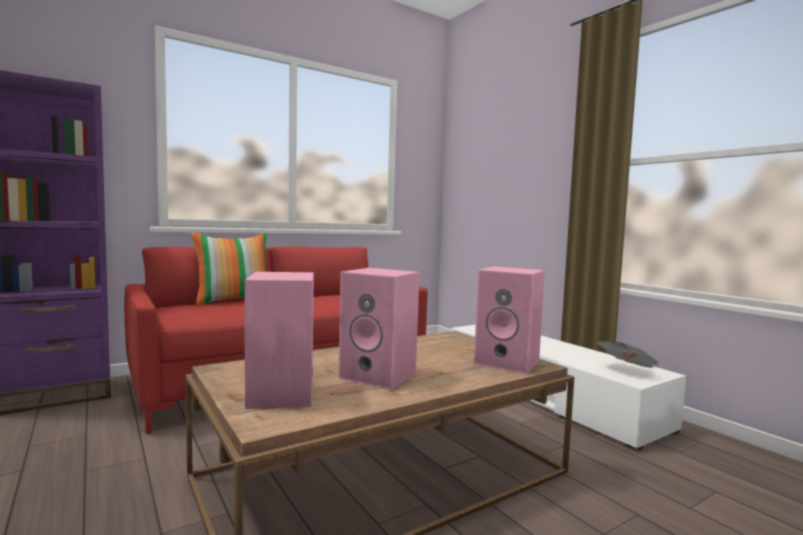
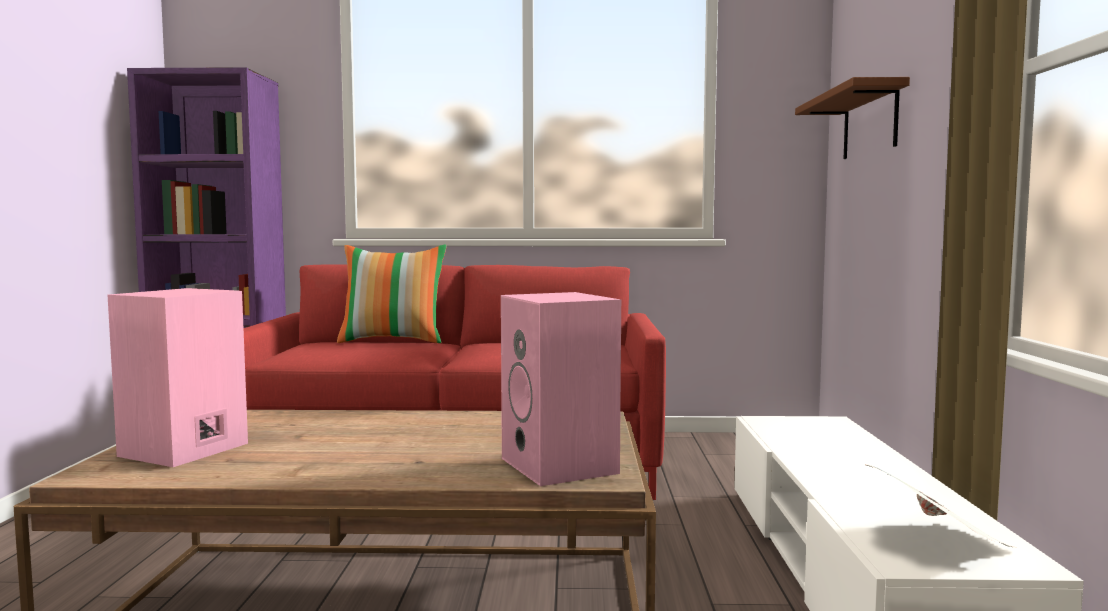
camera: 35 degrees right, 0 degrees up
(380, 375) = (335, 451): pink speaker -> none
(485, 175) = (870, 123): none -> brown shelf

